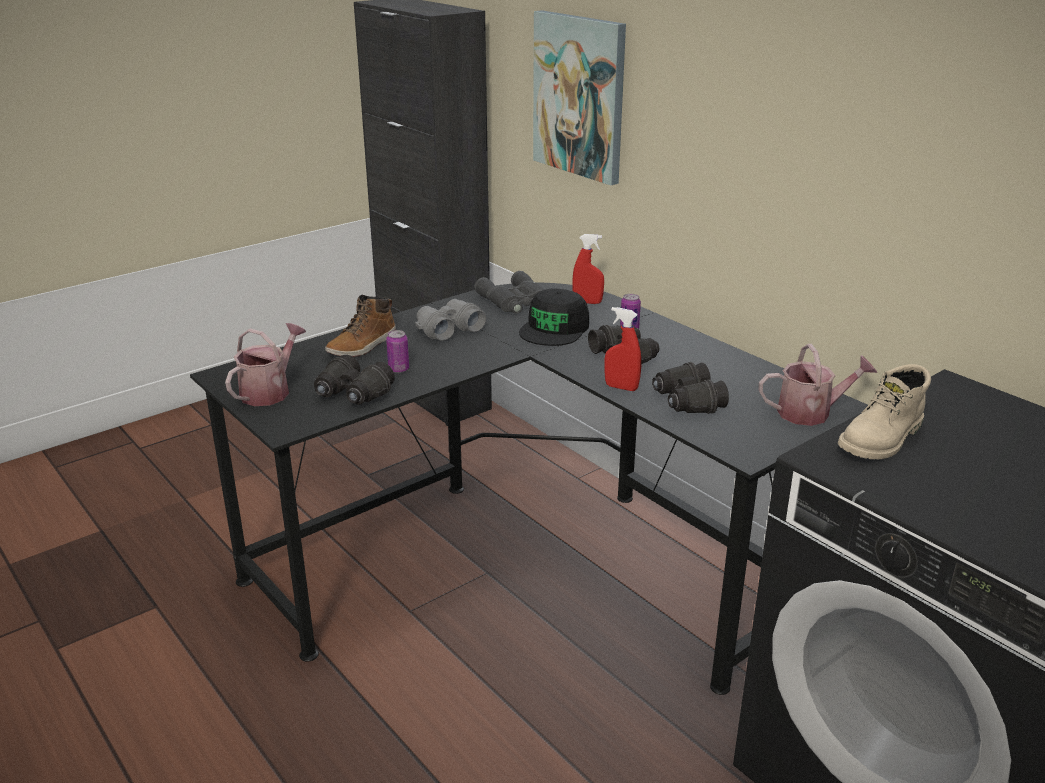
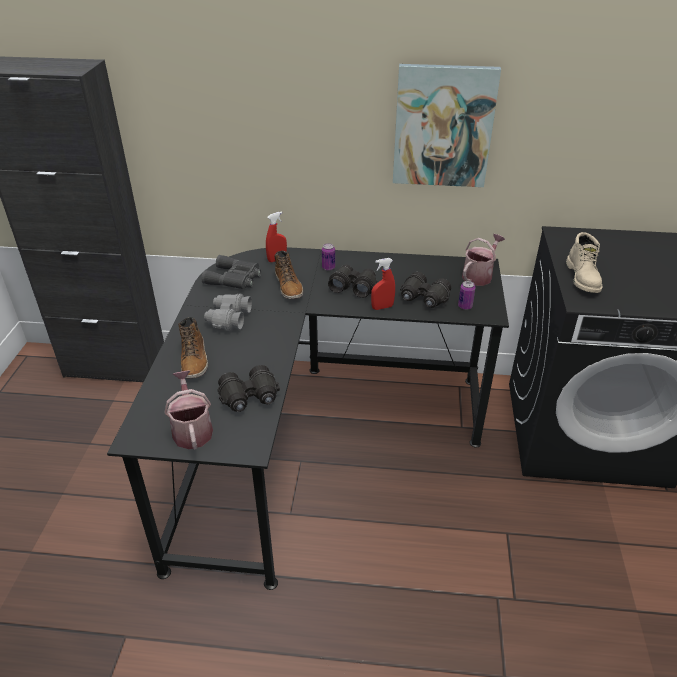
camera: 45 degrees left, 10 degrees up
(398, 369) = (247, 364): can -> can (465, 306)
(555, 329) = (289, 286): black cap -> boot
(580, 96) = (222, 114): picture -> picture (443, 126)

